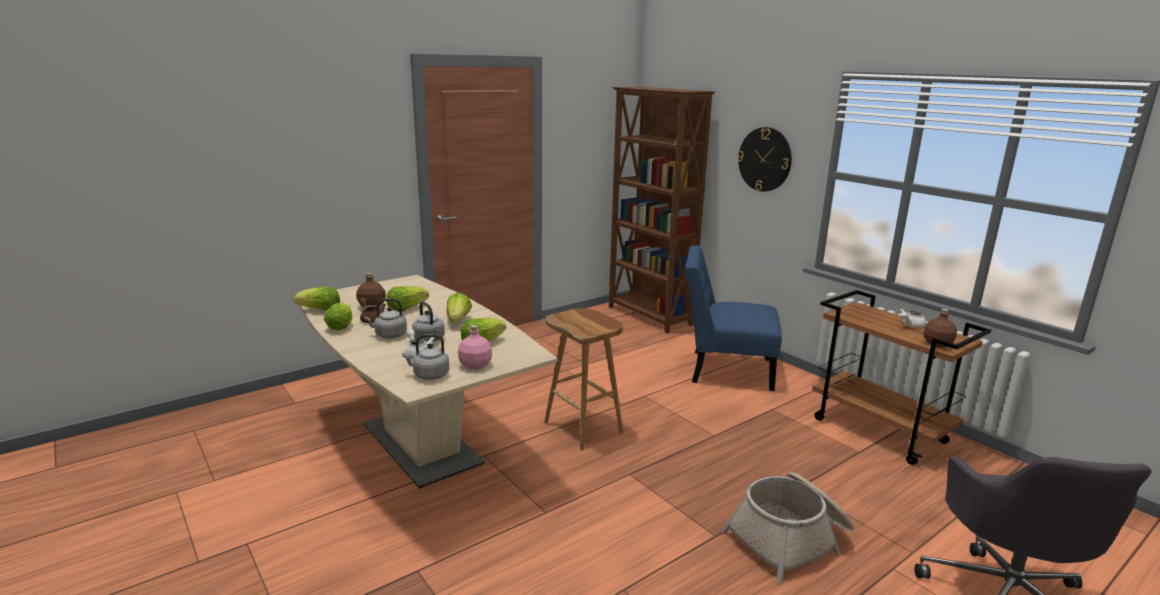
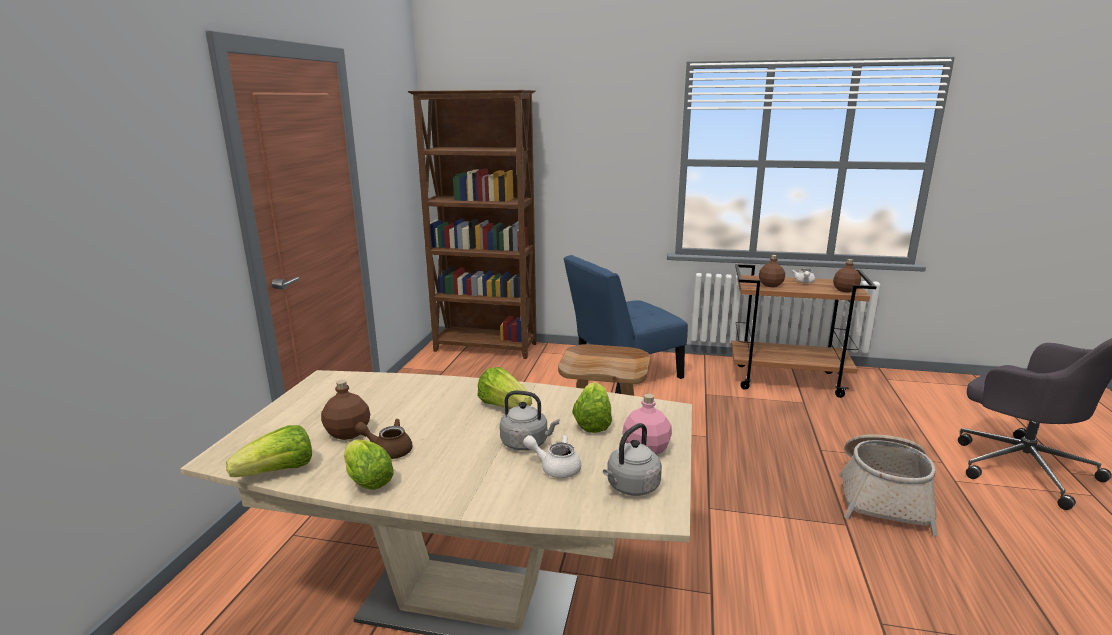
camera: 40 degrees left, 0 degrees up
(389, 335) = (464, 461): grey kettle -> none
(406, 309) = (406, 418): lettuce -> none
(764, 159) = (605, 157): wall clock -> none
(864, 318) = (771, 285): none -> brown bottle

